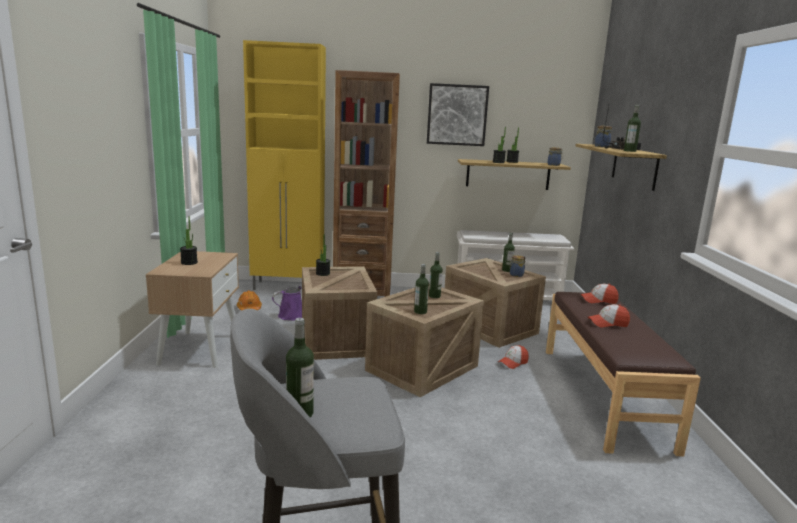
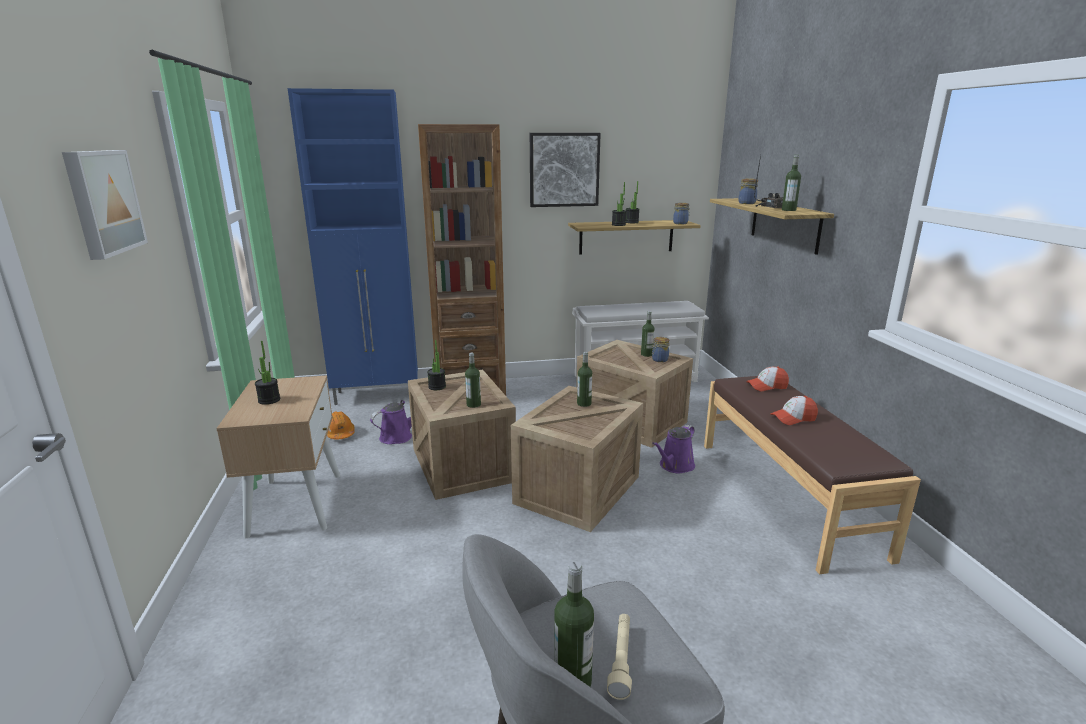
camera: 10 degrees left, 5 degrees up
(87, 99) = (102, 202): none -> picture
(288, 287) = (378, 395): yellow cabinet -> blue cabinet
(340, 409) = (621, 660): none -> beige flashlight
(420, 312) = (578, 430): bottle -> bottle (473, 404)
(513, 363) = (675, 466): cap -> purple watering can

